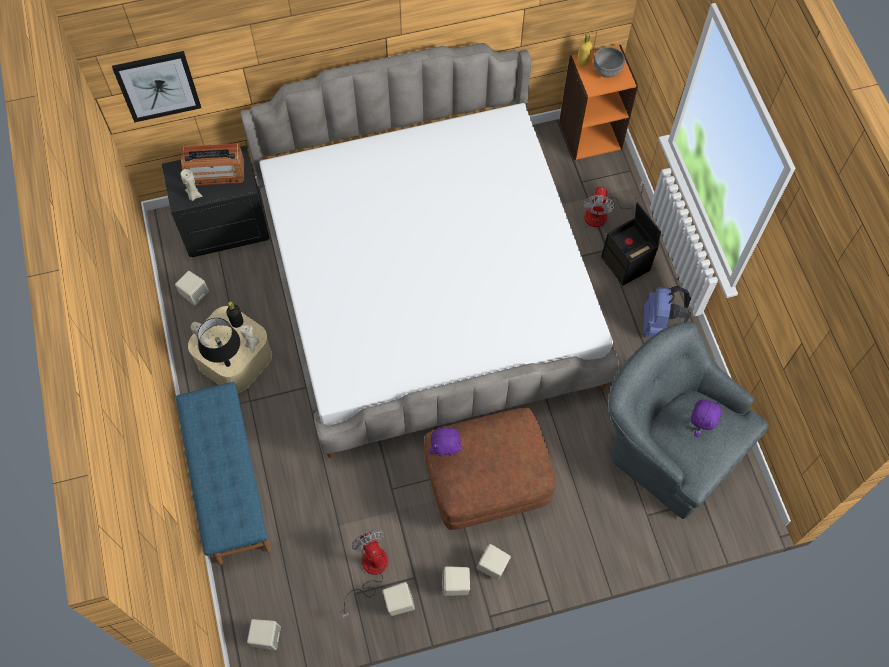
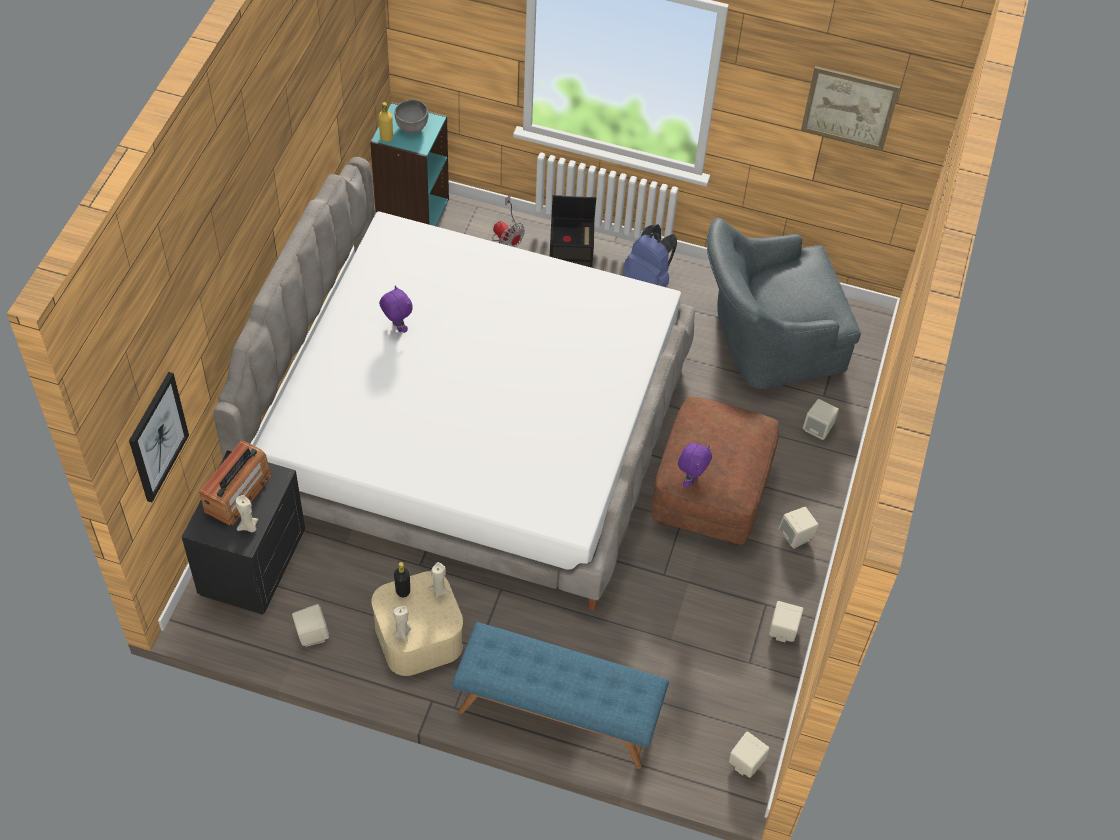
camera: 60 degrees left, 10 degrees down
(228, 364) = (445, 624): black table lamp -> none
(370, 571) = (735, 637): fan -> none
(456, 585) = (795, 575): beige speaker -> beige speaker (818, 429)
(590, 134) = (412, 212): orange bookcase -> turquoise bookcase
(698, 426) = (793, 288): purple plush toy -> purple plush toy (397, 327)
(822, 340) = (849, 108): none -> picture

